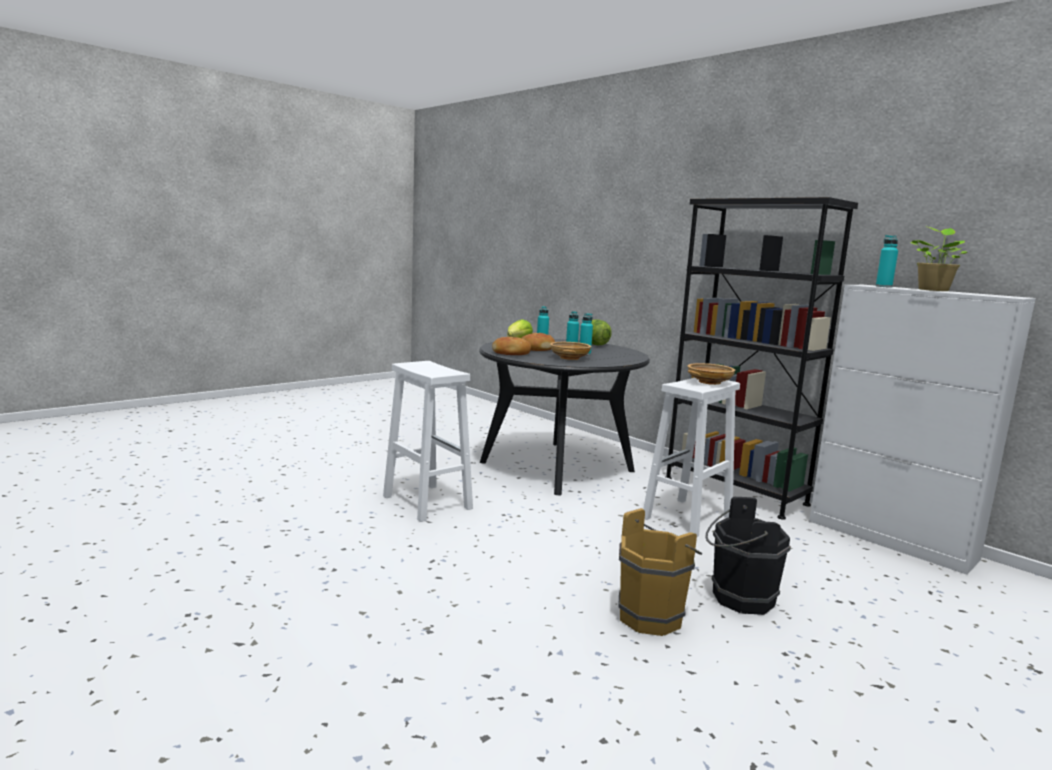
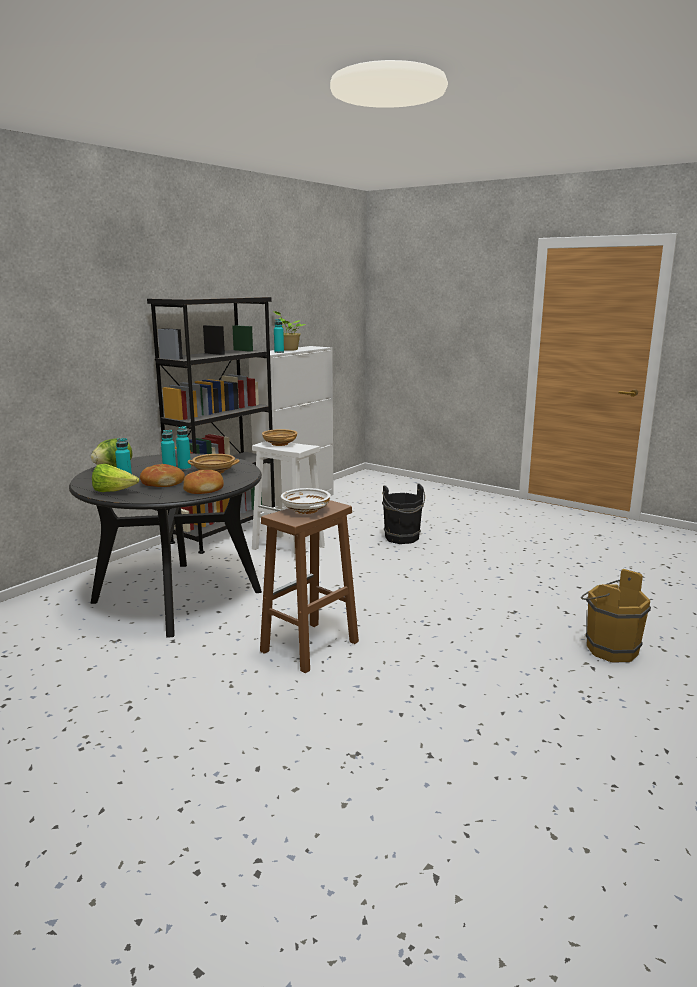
camera: 100 degrees left, 5 degrees up
(426, 502) = (309, 647): white stool -> brown stool
(433, 368) = (305, 510): none -> white bowl
(654, 616) = (440, 557): brown bucket -> brown bucket (608, 649)

